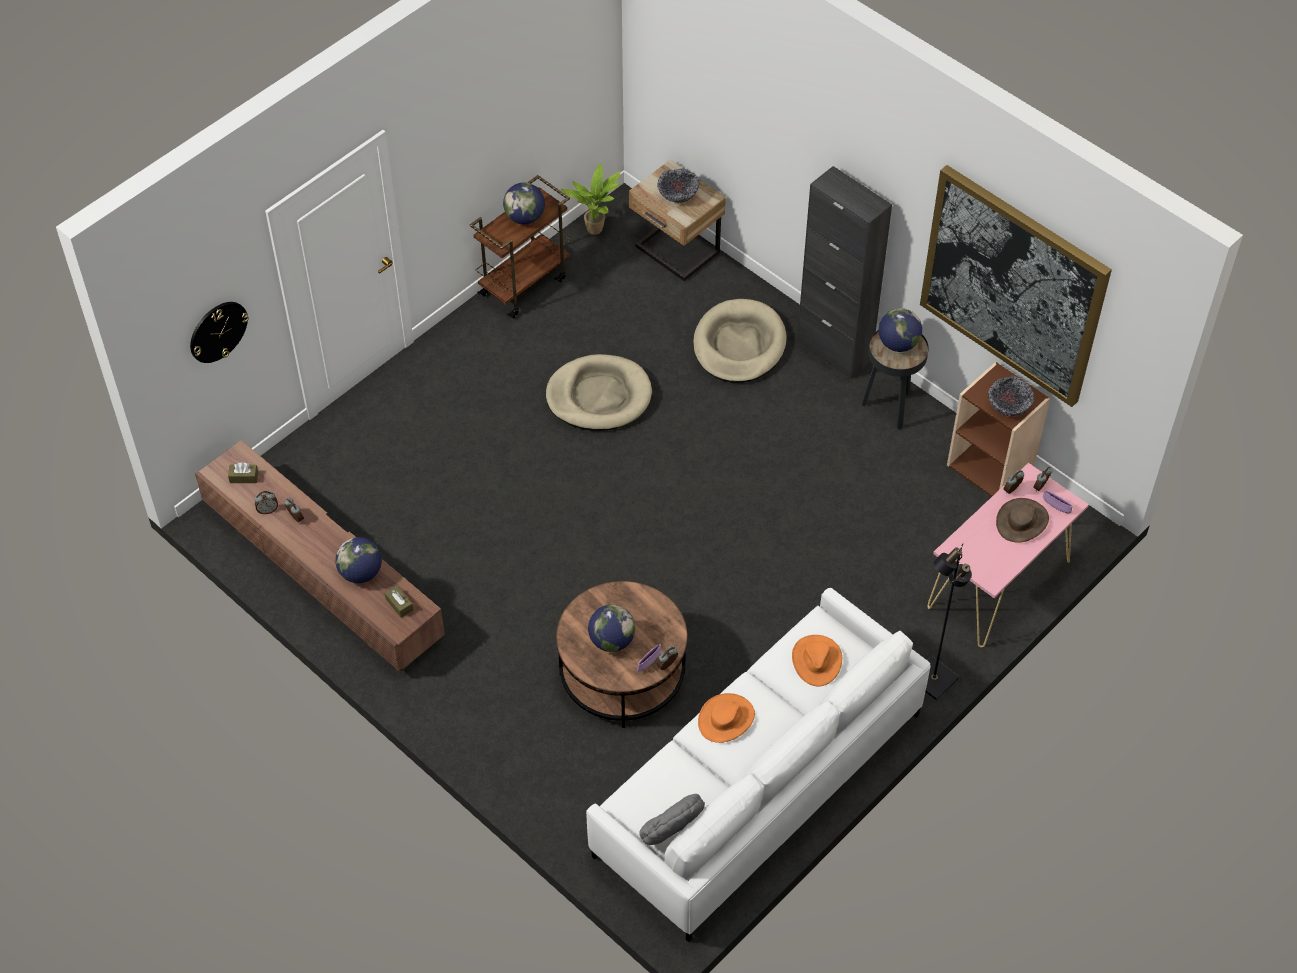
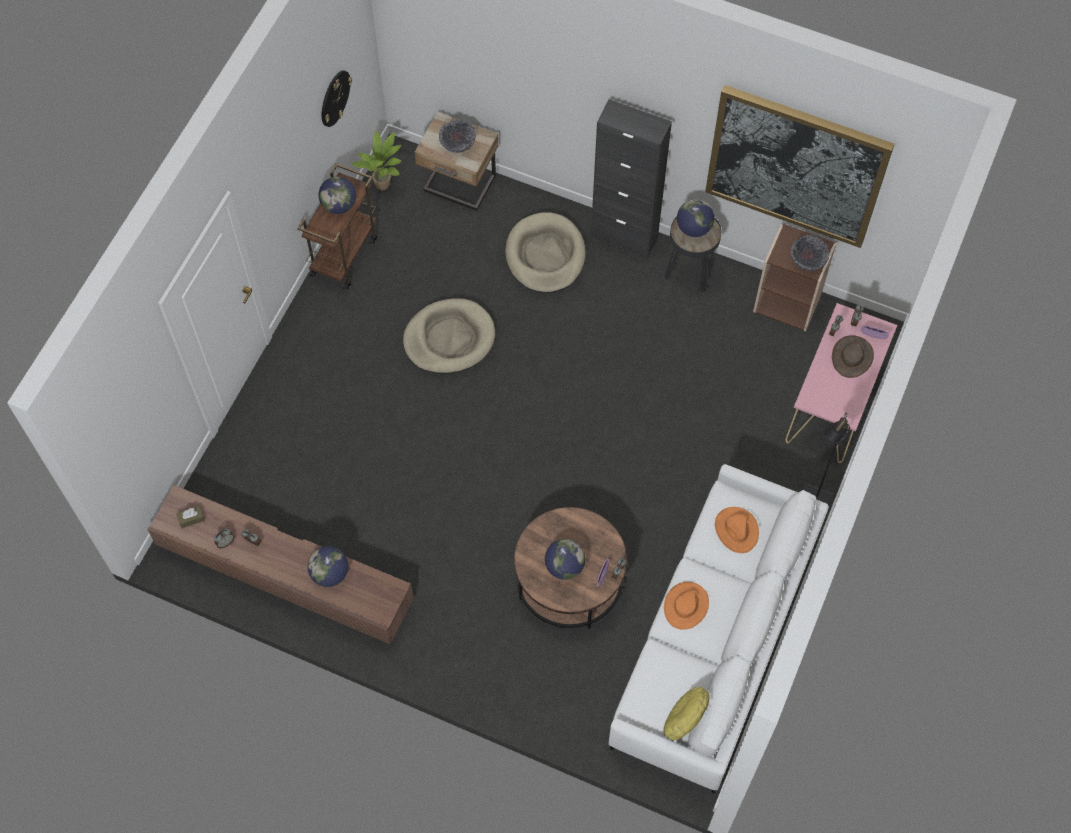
camera: 20 degrees left, 10 degrees up
(218, 331) = (142, 414): wall clock -> wall clock (334, 98)
(399, 604) = (374, 591): brown tissue box -> none
(672, 835) = (684, 721): grey pillow -> yellow pillow

